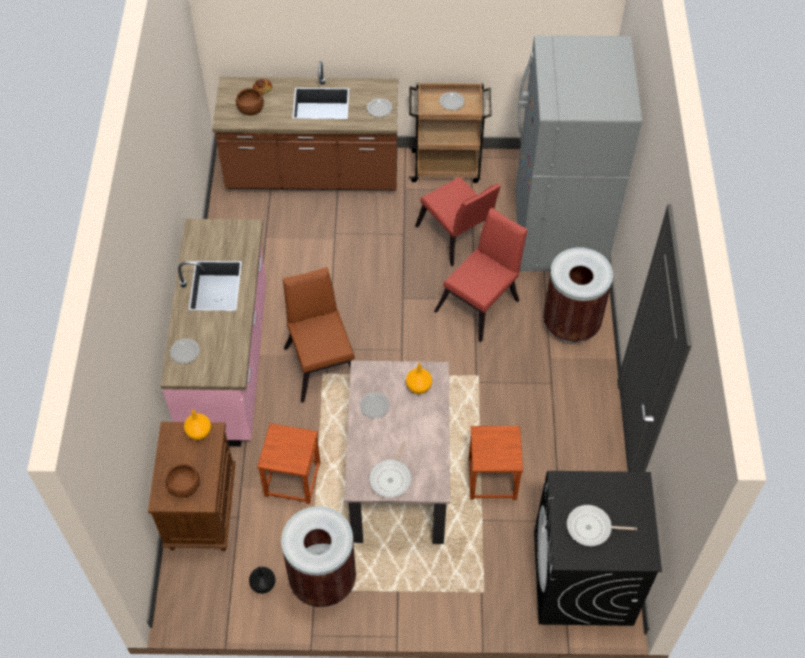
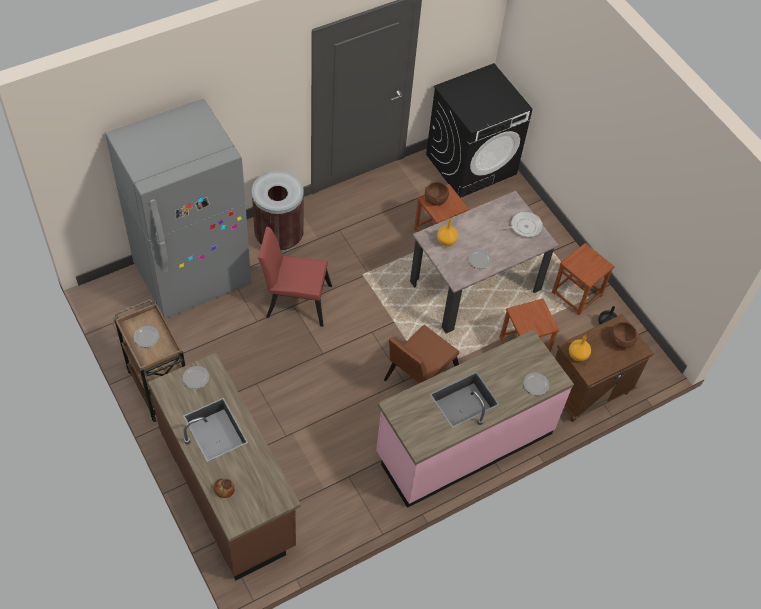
camera: 125 degrees left, 0 degrees up
(250, 109) = (257, 484): brown bowl -> brown bowl (436, 200)
(322, 580) = (577, 294): brown trash can -> brown stool
(458, 237) = (237, 343): red chair -> none
(591, 528) = (492, 100): frying pan -> none

